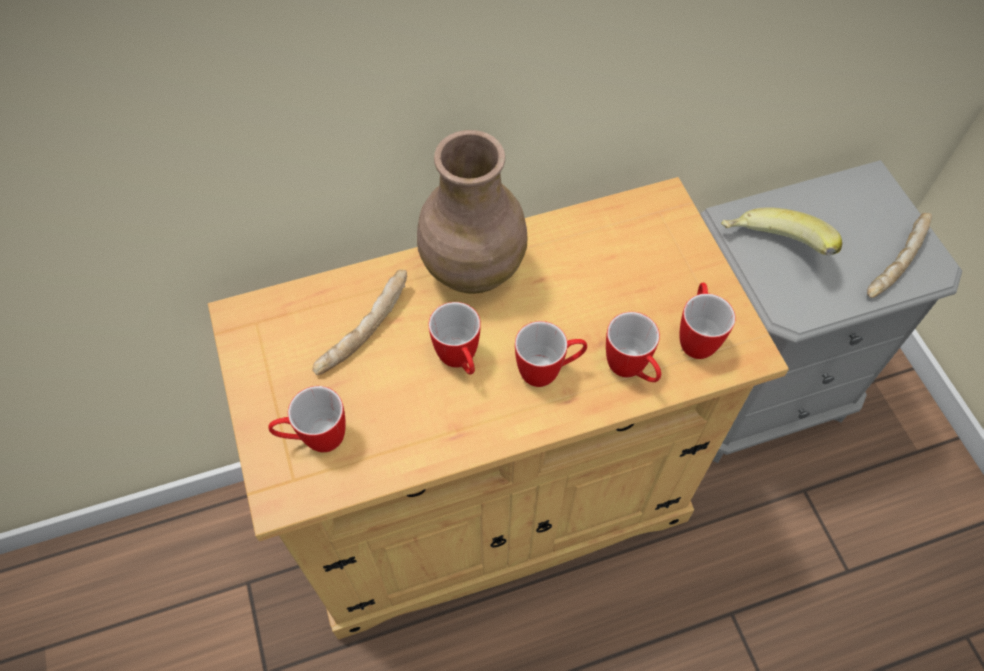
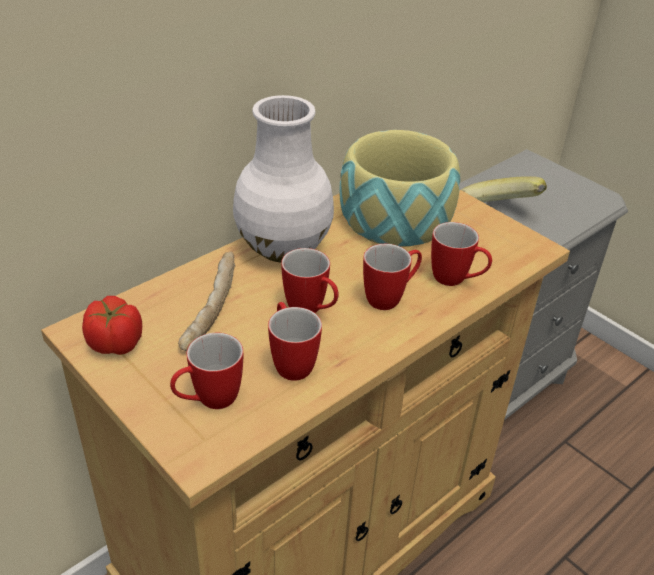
camera: 25 degrees left, 20 degrees down
(263, 342) = (116, 343): none -> tomato
(471, 267) = (282, 247): brown vase -> white vase
(616, 260) = (396, 217): none -> bowl
(696, 336) = (490, 248): mug -> mug (290, 361)
(893, 262) = (577, 201): bread -> none

